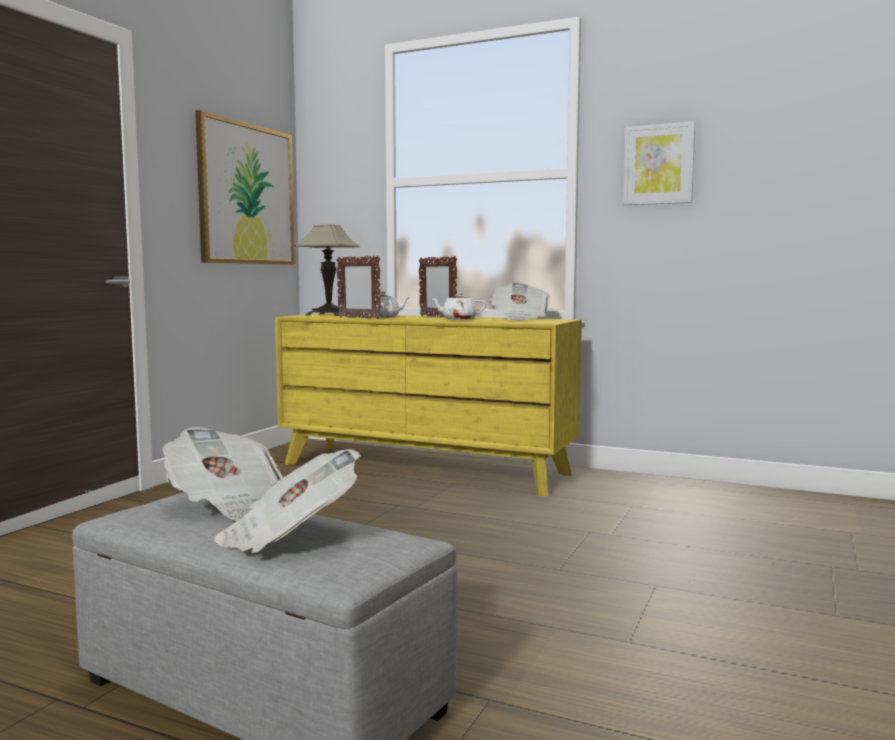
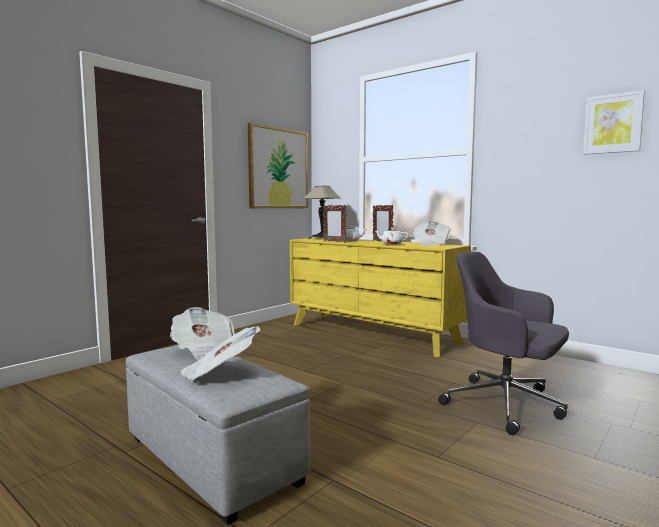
camera: 15 degrees right, 0 degrees up
(658, 164) = (525, 145): picture -> picture (613, 124)
(682, 556) = (506, 405): none -> grey office chair

